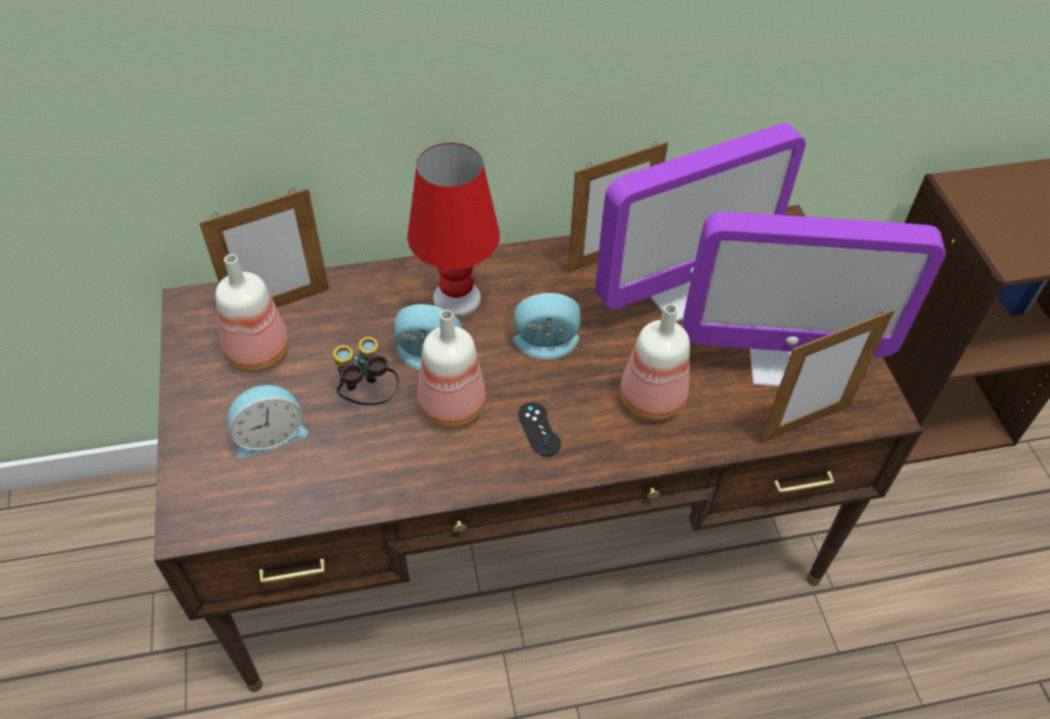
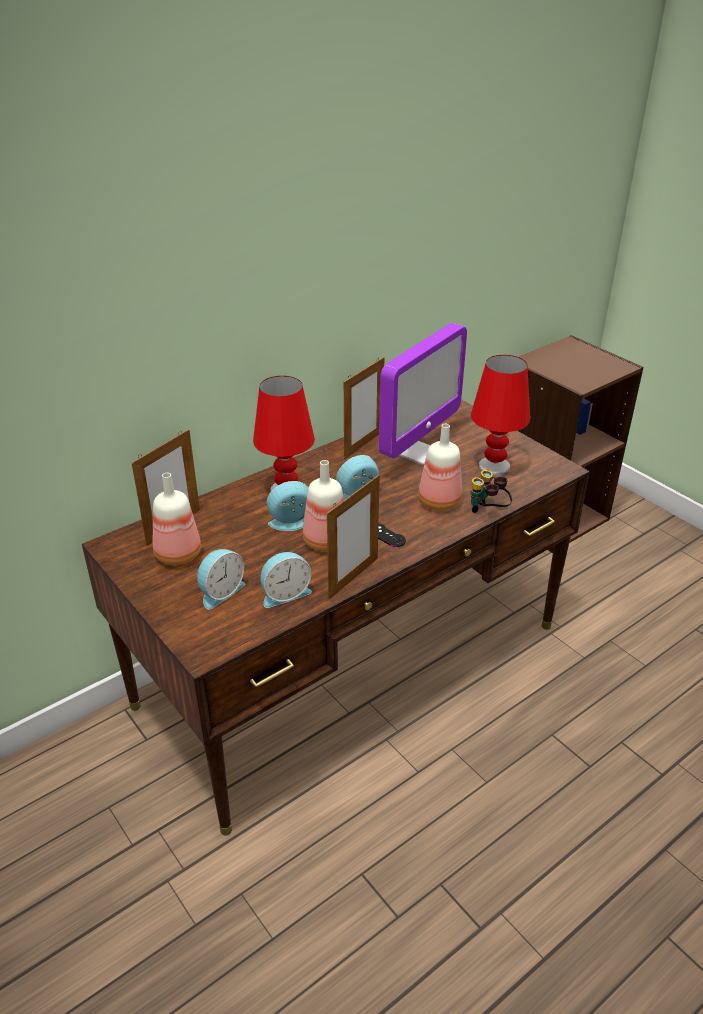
camera: 25 degrees left, 15 degrees down
(345, 472) = (285, 593): none -> alarm clock
(367, 396) = (269, 553): binoculars -> binoculars (488, 512)
(776, 364) = (494, 466): monitor -> red table lamp
(805, 423) = (529, 486): picture frame -> picture frame (353, 578)

